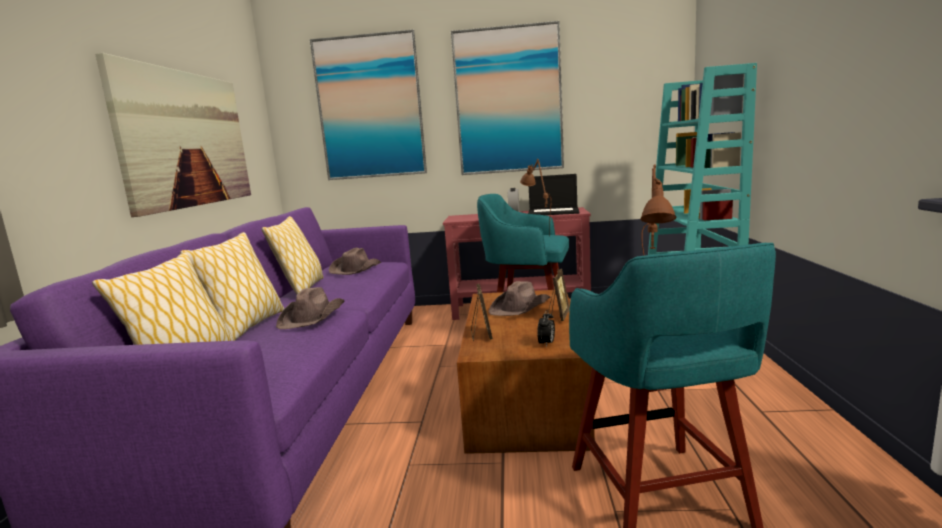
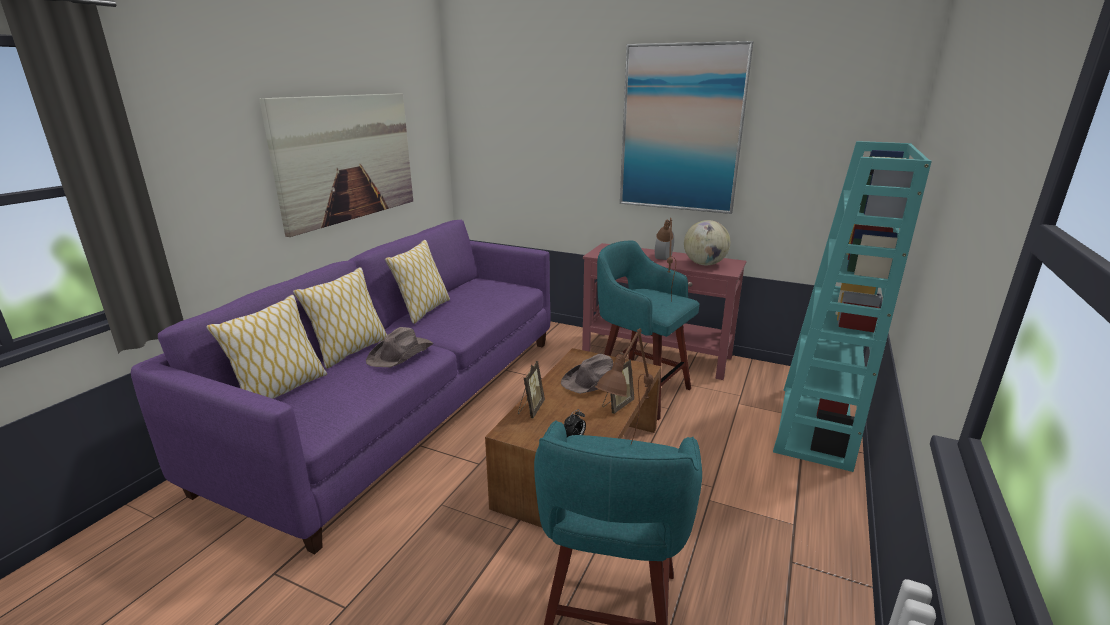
camera: 20 degrees right, 10 degrees up
(355, 269) = (484, 293): brown hat -> none
(370, 108) = (538, 119): picture -> none
(554, 212) = (704, 264): laptop -> globe

